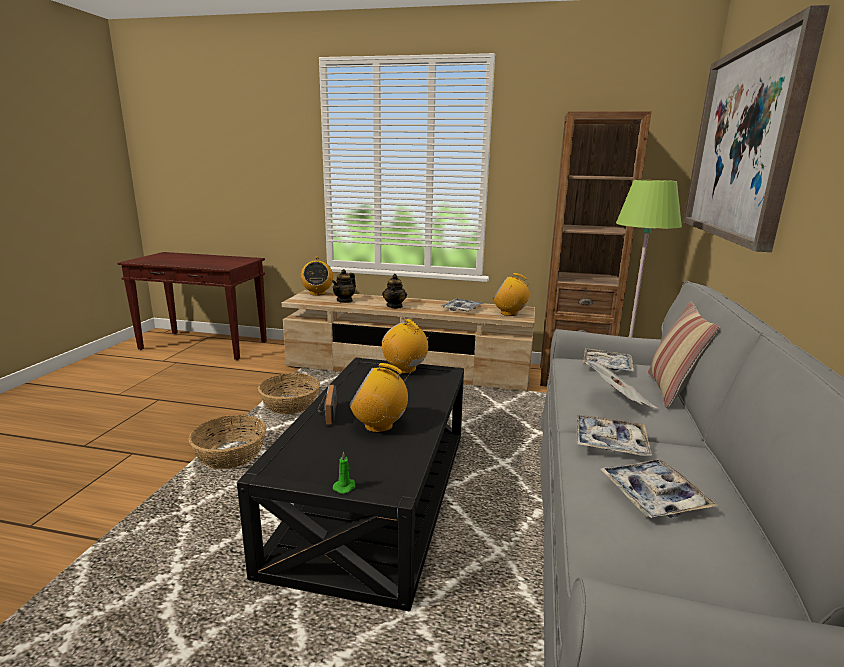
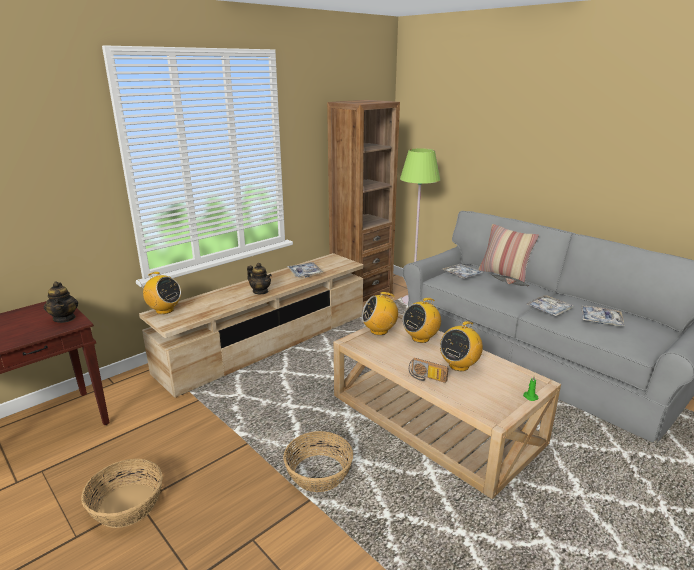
camera: 55 degrees left, 5 degrees up
(290, 404) = (260, 418): basket -> basket (127, 505)
(344, 300) = (210, 305): teapot -> teapot (65, 318)
(378, 494) = (435, 418): black coffee table -> beige coffee table
(509, 313) = (336, 264): radio -> radio (420, 338)
(743, 143) = (458, 123): picture -> none

